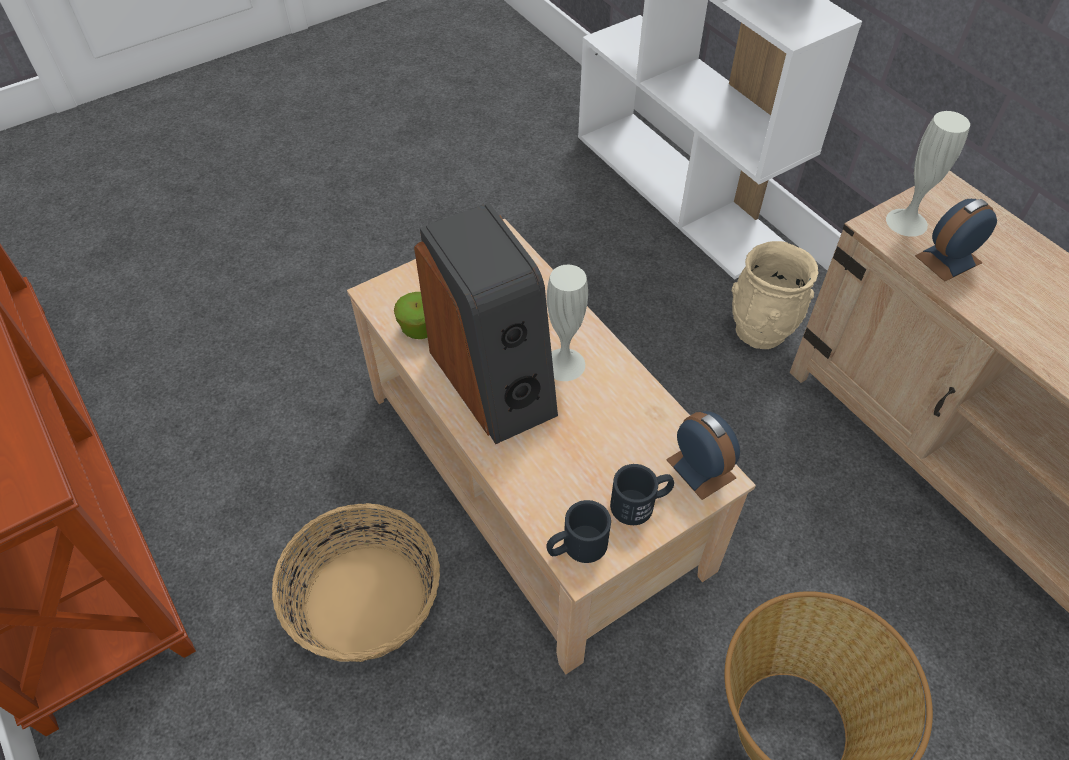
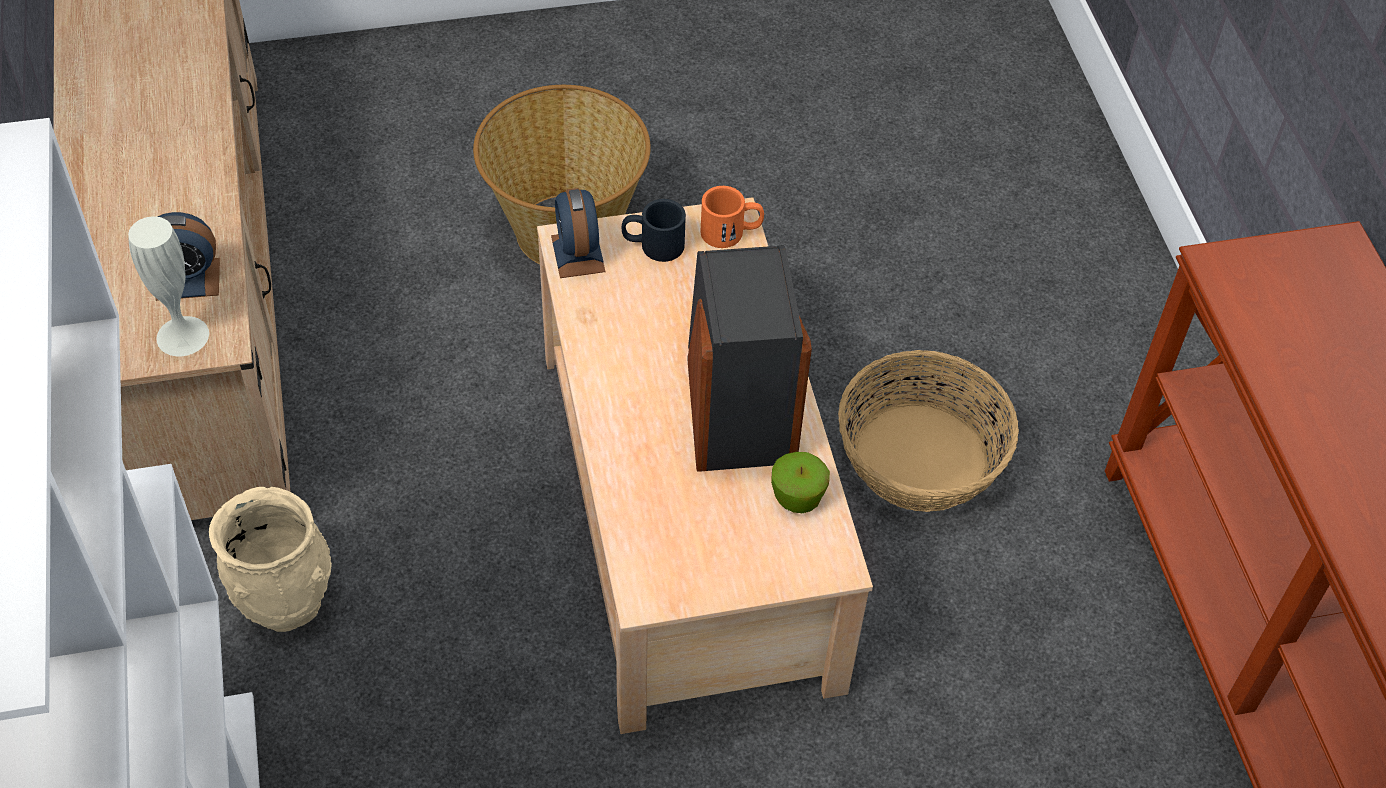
camera: 160 degrees left, 0 degrees up
(564, 364) = (651, 397): white vase -> none
(576, 547) = (731, 232): black mug -> orange mug

